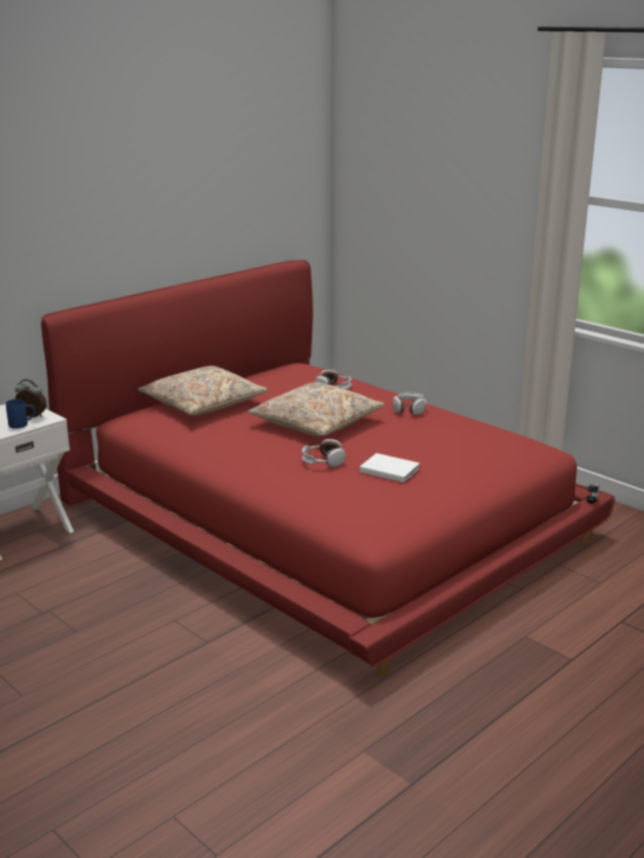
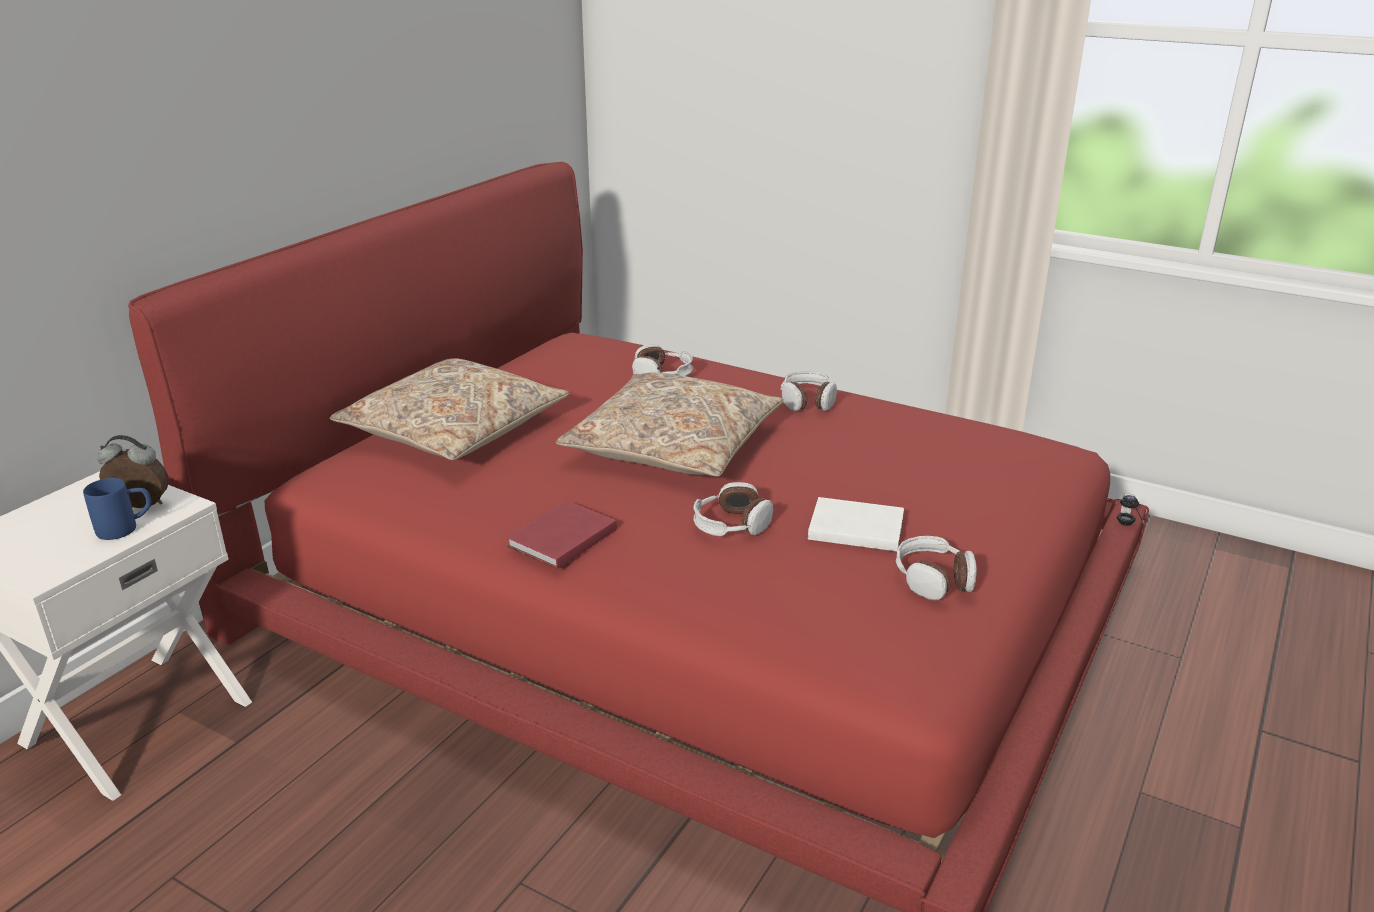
camera: 15 degrees left, 5 degrees up
(230, 457) = (559, 538): none -> red book
(414, 496) = (933, 579): none -> headphones

